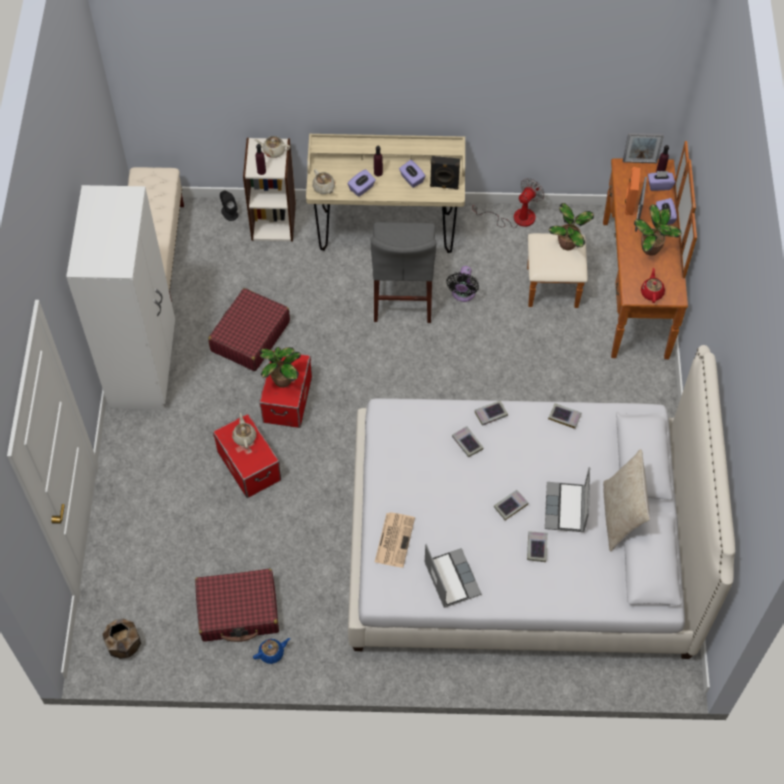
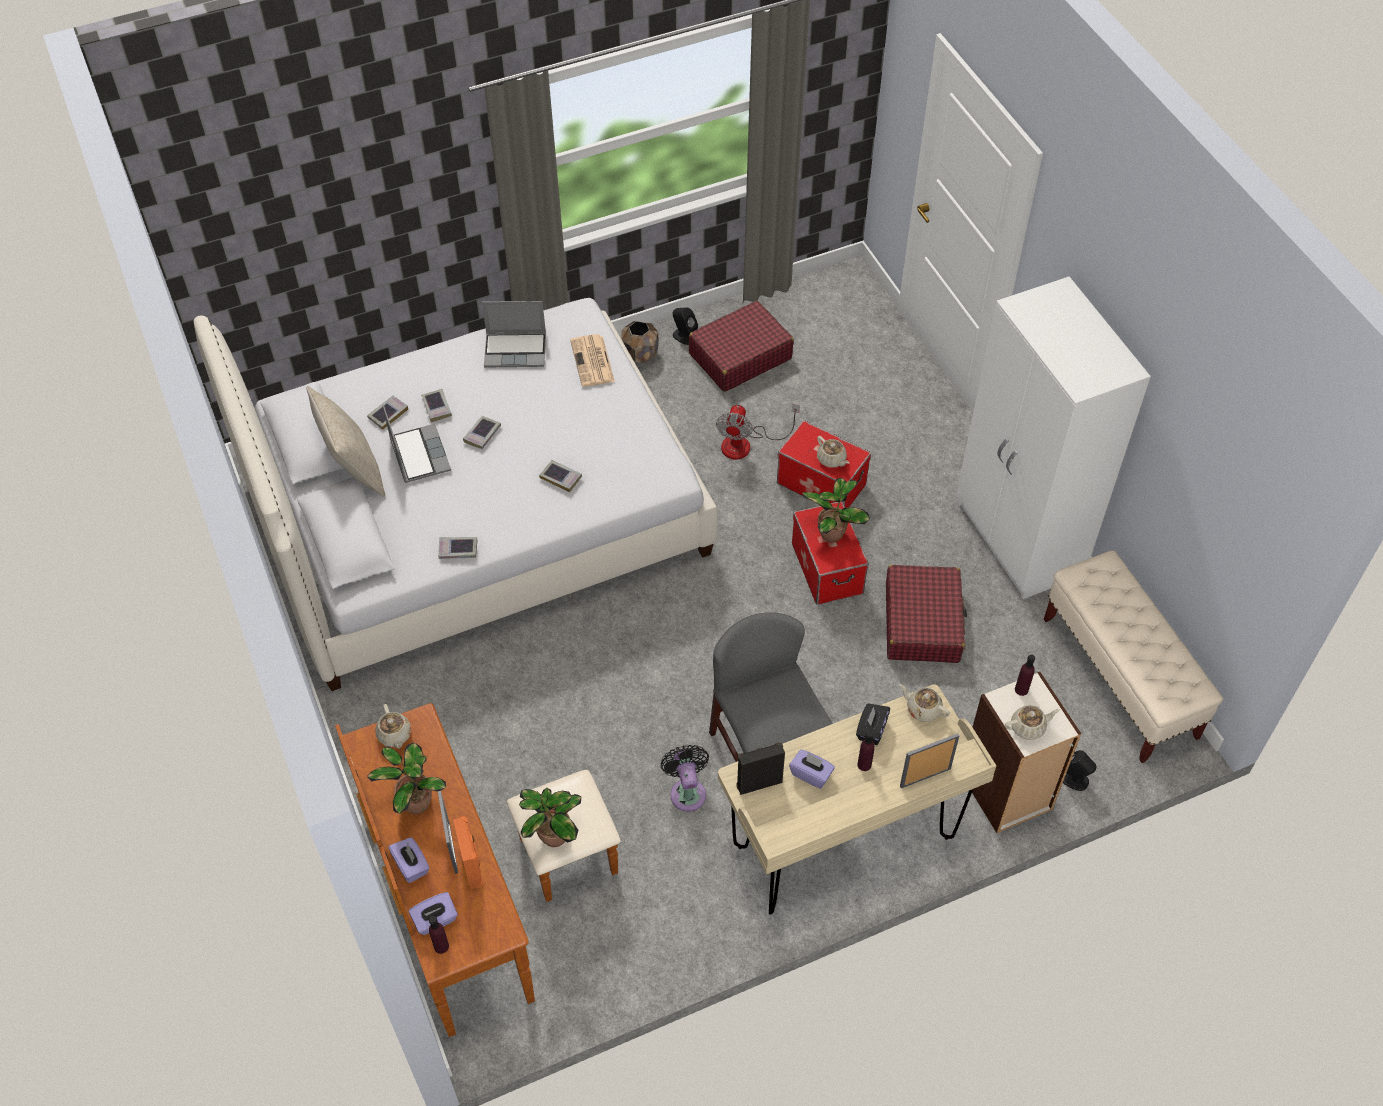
camera: 155 degrees right, 5 degrees down
(124, 645) = (828, 293): brown planter -> brown planter (640, 355)
(272, 653) = (684, 336): blue teapot -> black speaker
(362, 188) = (871, 730): purple tissue box -> black tissue box
(451, 578) = (516, 350): laptop -> laptop turned 45 degrees counterclockwise
(491, 414) = (548, 520): book -> book (388, 414)
(515, 218) = (670, 949): fan -> fan (746, 444)
(639, 162) = (480, 952): picture frame -> picture frame (925, 777)
(652, 292) = (394, 735): red teapot -> beige teapot

